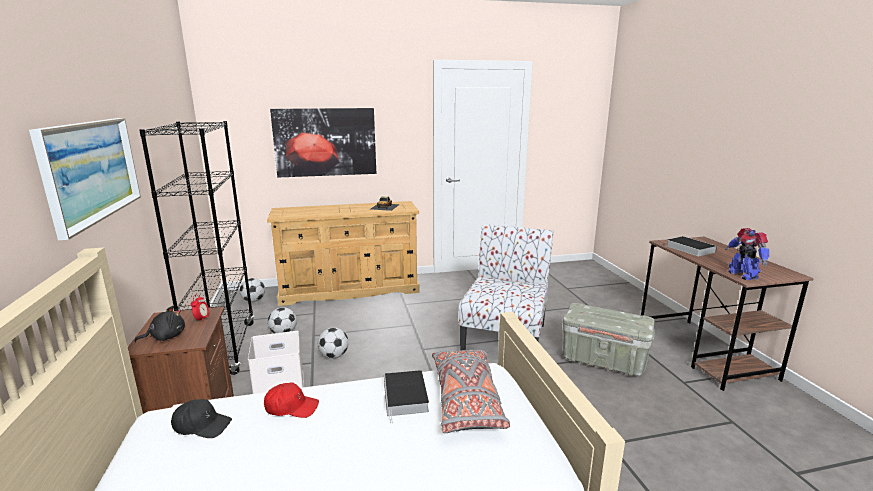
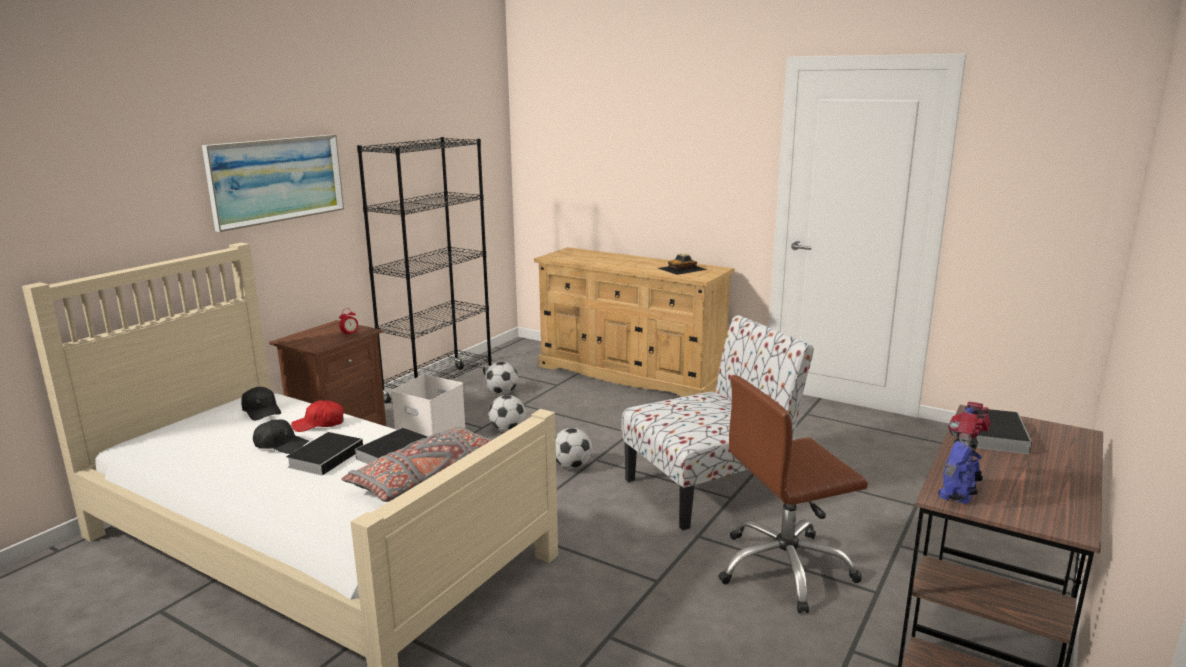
camera: 45 degrees right, 0 degrees up
(166, 337) = (309, 338): black plush toy -> none
(253, 301) = (526, 354): football -> football (572, 466)
(291, 407) = (319, 424): red cap -> red cap turned 120 degrees clockwise
(295, 442) = (281, 445): none -> black cap
(325, 142) = (634, 170): picture -> none
(360, 428) = (327, 457): none -> book
(602, 360) = (784, 569): grey storage box -> brown office chair

